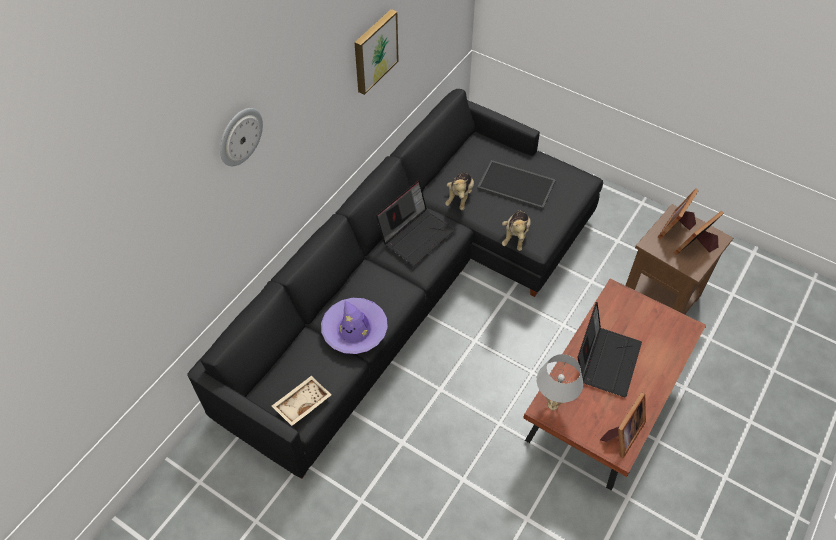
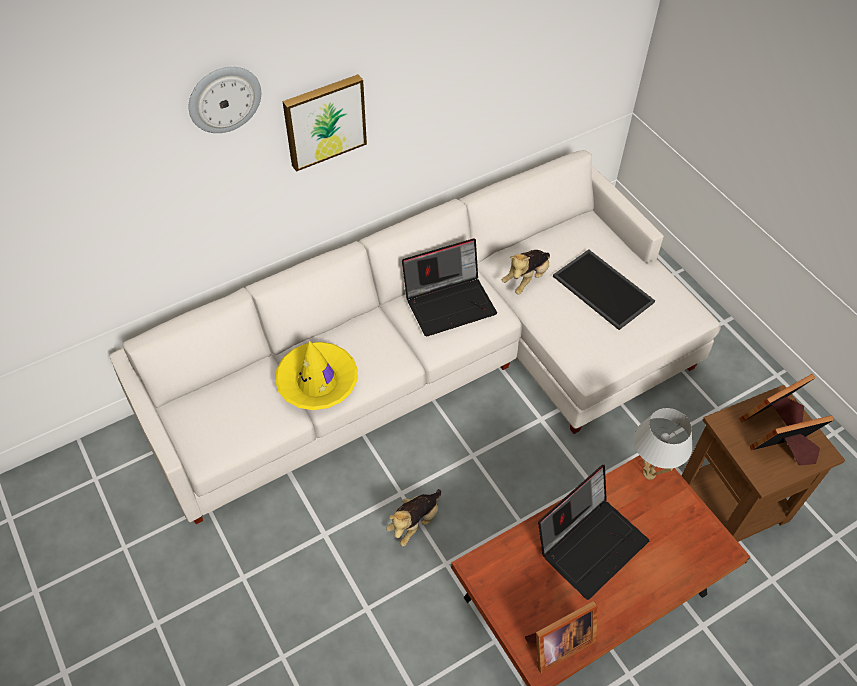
camera: 25 degrees right, 0 degrees up
(302, 403) = (213, 437): beige tray -> none
(355, 330) = (317, 381): purple hat -> yellow hat
(374, 51) = (461, 61): picture -> picture (324, 120)
(413, 284) = (439, 362): black sofa -> white sofa
(515, 236) = (566, 349): plush toy -> plush toy (414, 522)
(552, 405) = (491, 568): white table lamp -> white table lamp (649, 473)

